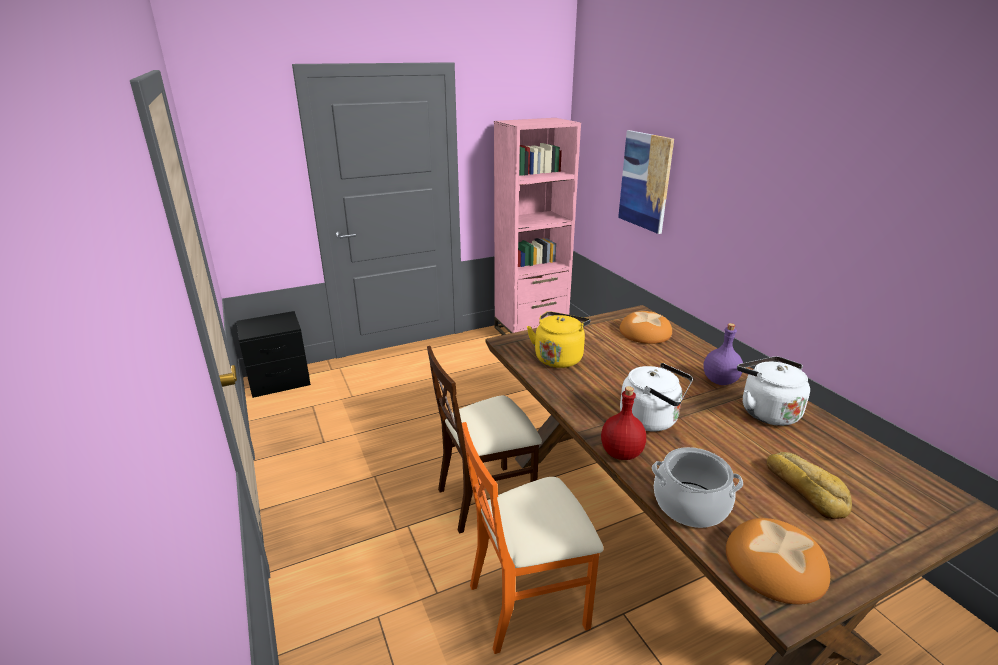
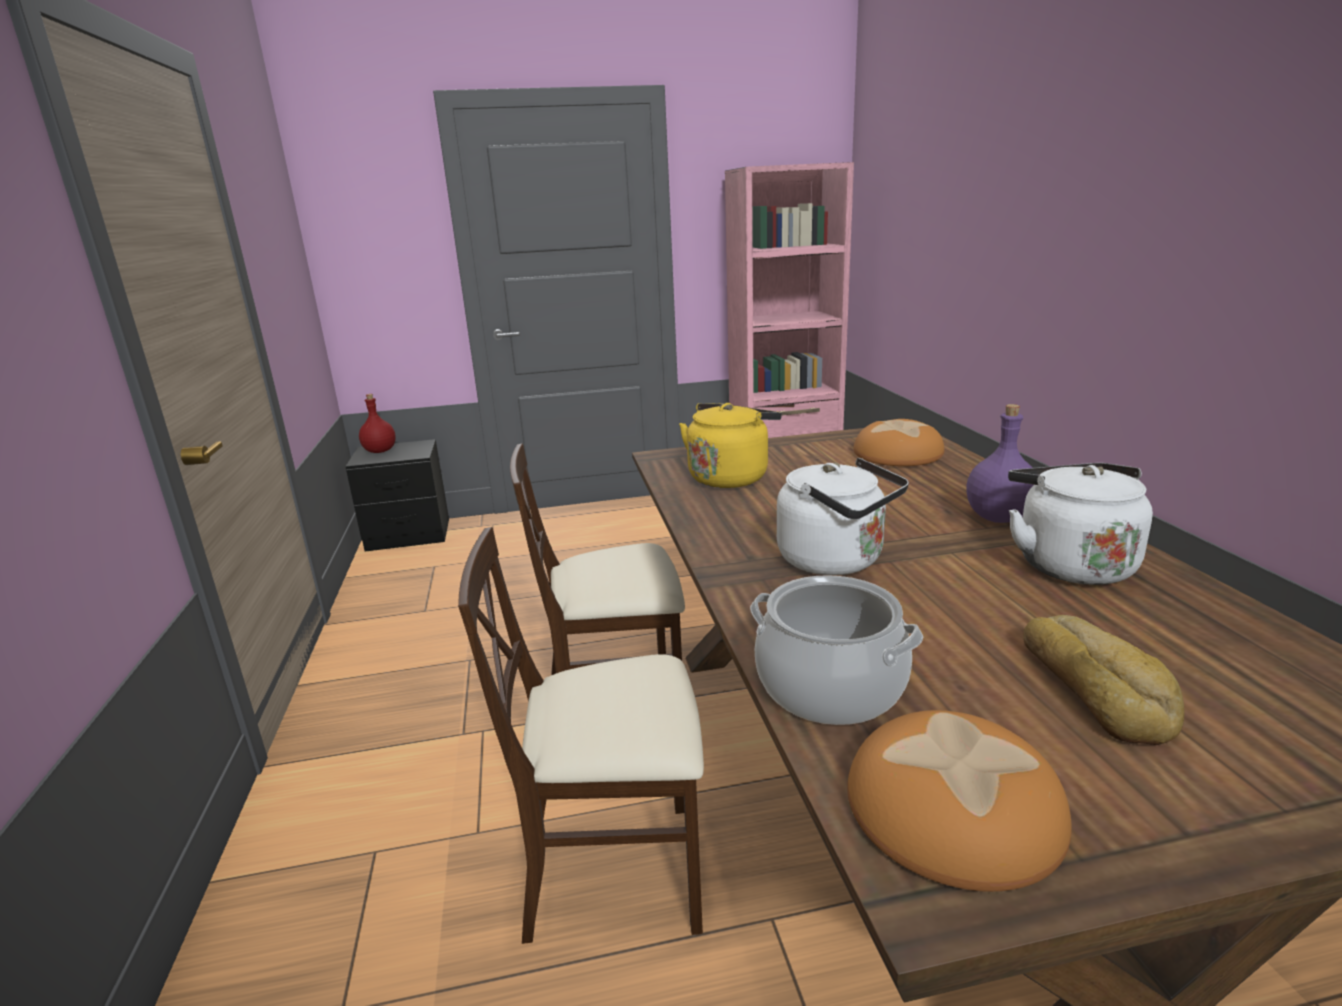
camera: 15 degrees right, 5 degrees down
(528, 602) = (614, 871): orange chair -> beige chair
(621, 452) = (749, 600): red bottle -> red bottle (380, 451)
(645, 181) = (945, 237): picture -> none

